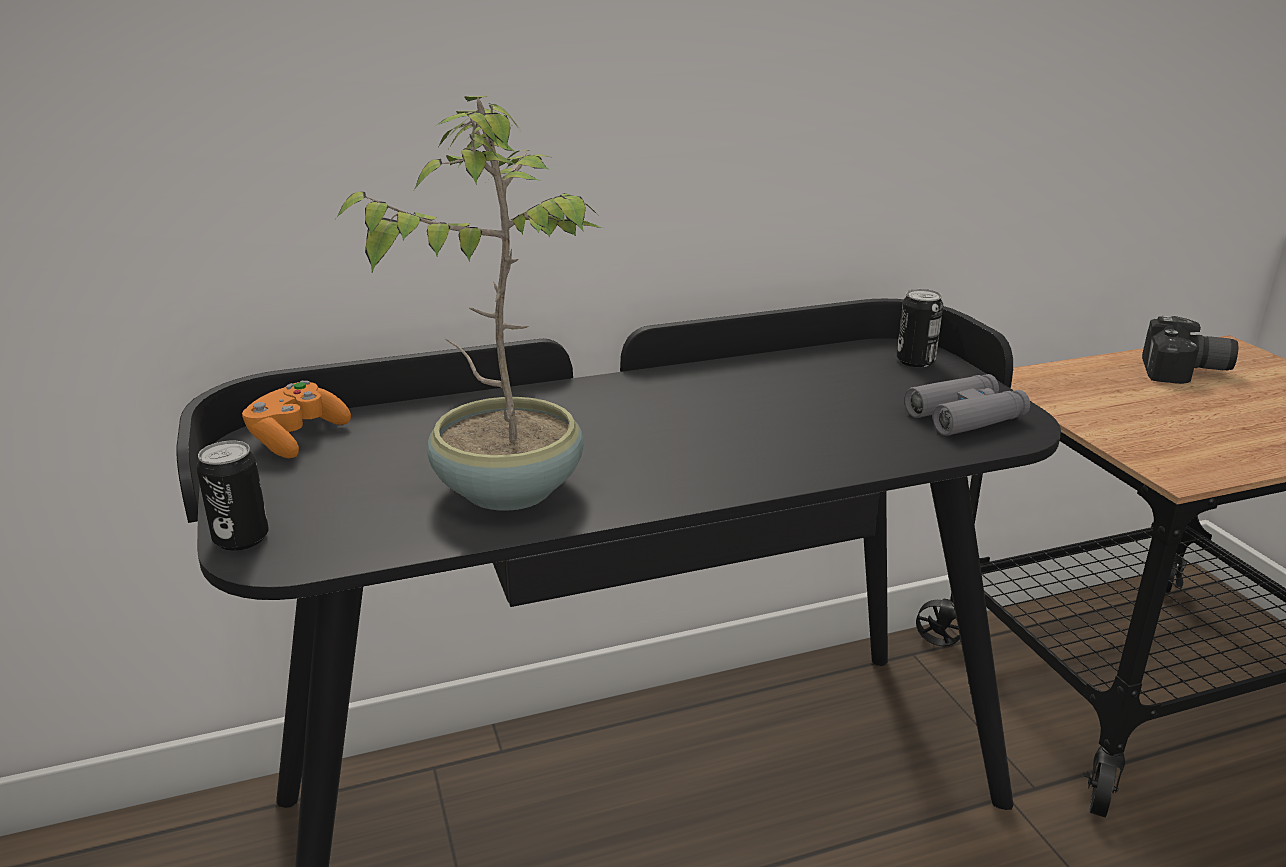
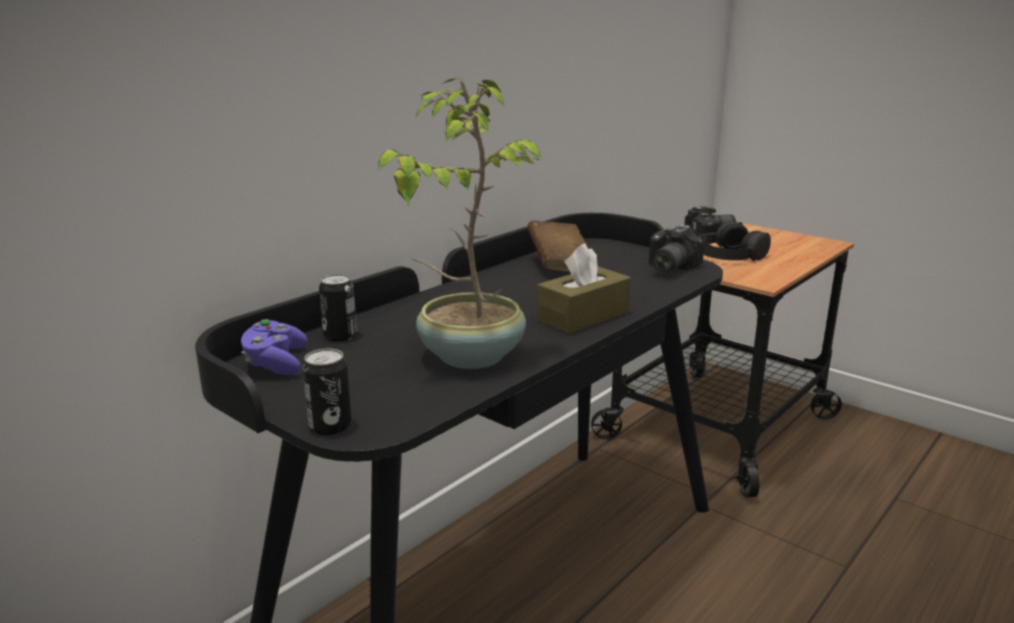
camera: 30 degrees left, 5 degrees down
(297, 438) = (275, 363): orange game controller -> purple game controller
(729, 467) = (583, 316): none -> brown tissue box
(807, 377) = (560, 265): none -> brown book
(915, 361) = (606, 247): can -> can (340, 336)
(965, 416) = (667, 268): grey binoculars -> camera
(1179, 411) = (729, 255): none -> black headphones

